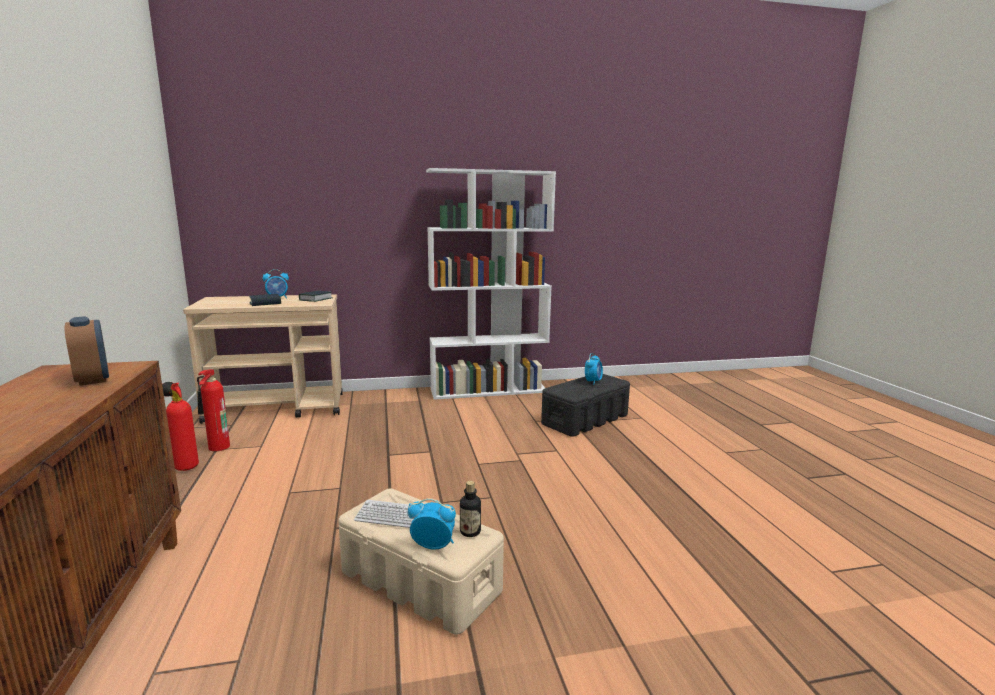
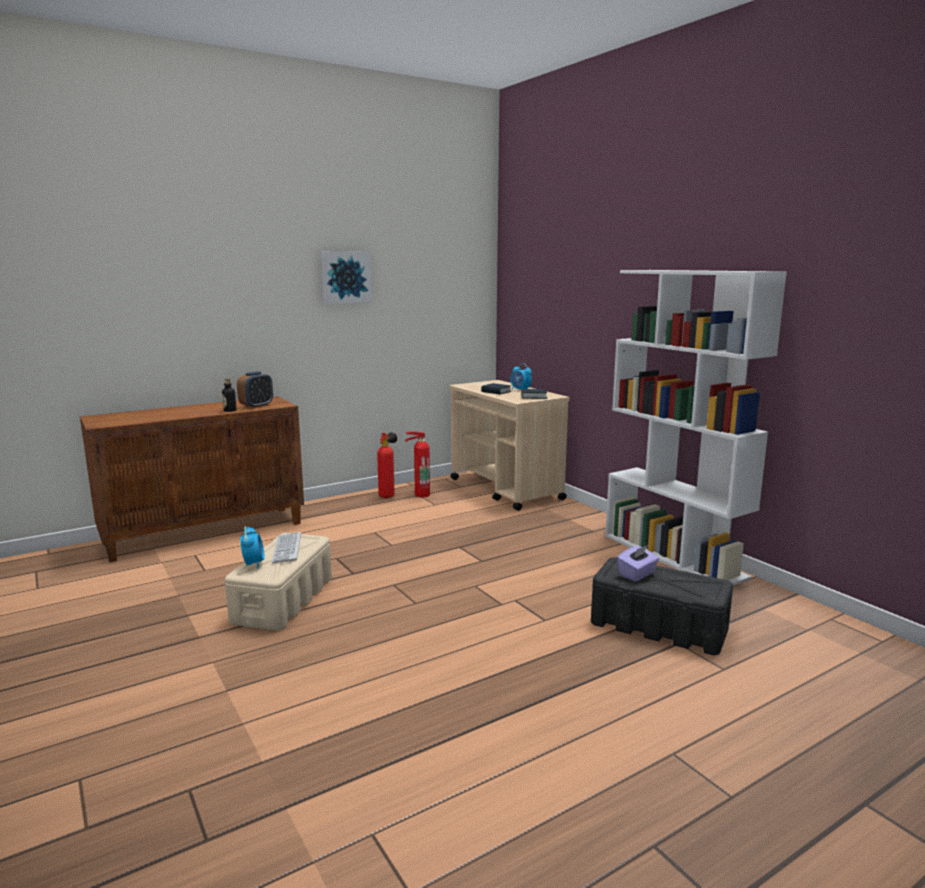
camera: 70 degrees right, 0 degrees up
(68, 158) = (345, 277): none -> picture
(470, 531) = (274, 571): bottle -> bottle (230, 410)
(578, 388) = (637, 574): none -> purple tissue box
(593, 382) = (679, 580): alarm clock -> none

